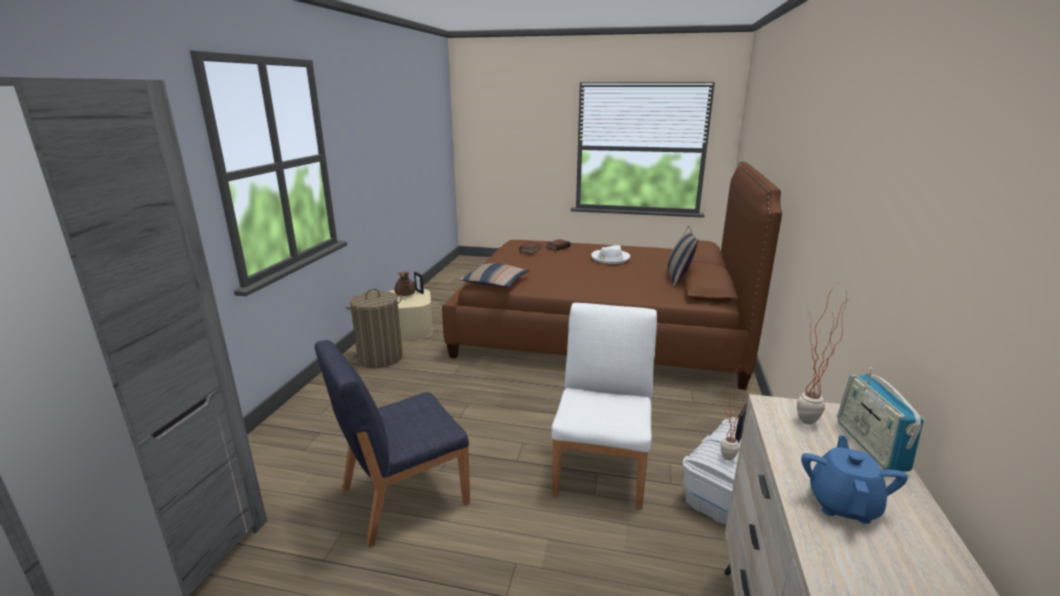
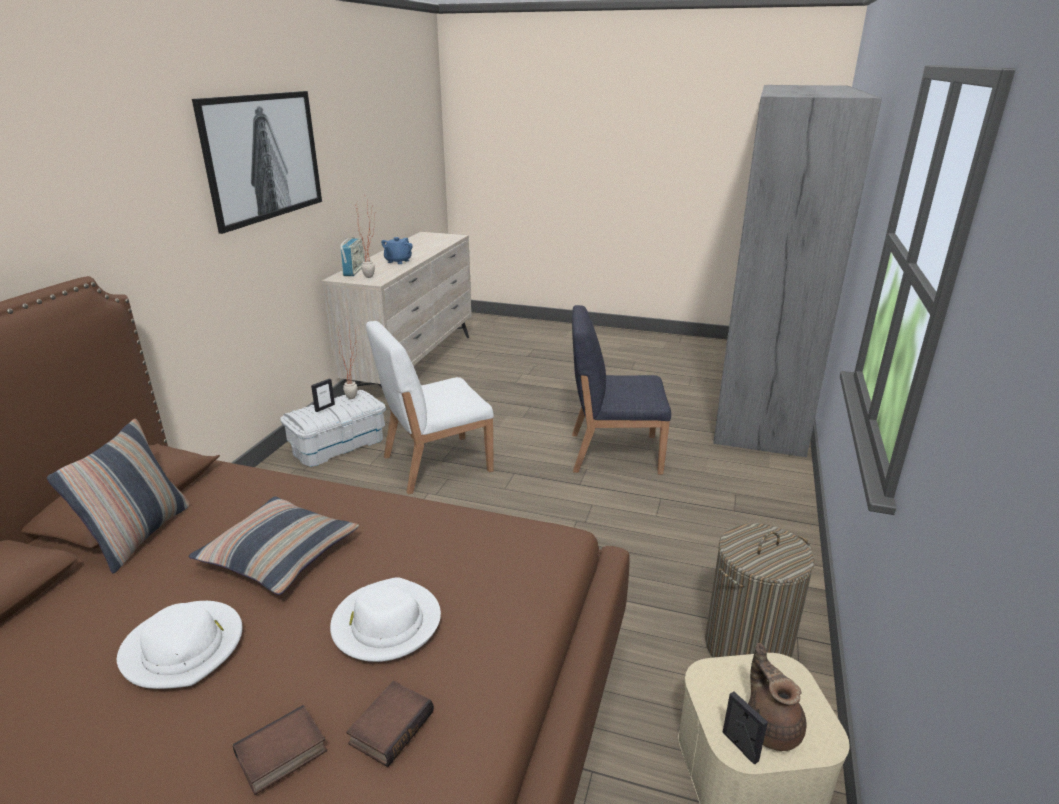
camera: 175 degrees left, 5 degrees up
(402, 496) = (613, 452): blue chair -> blue chair turned 150 degrees counterclockwise
(494, 282) = (525, 543): pillow -> pillow (279, 555)
(544, 264) = (386, 624): none -> white hat
(602, 468) = (435, 464): white chair -> white chair turned 45 degrees clockwise
(891, 172) = (264, 157): none -> picture

